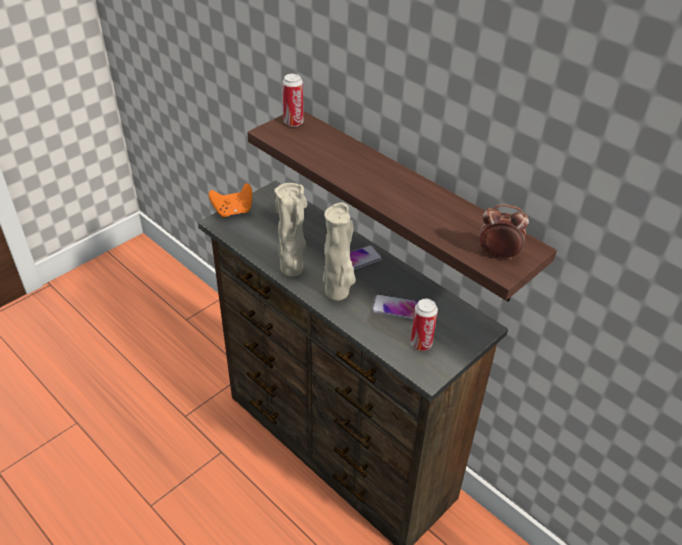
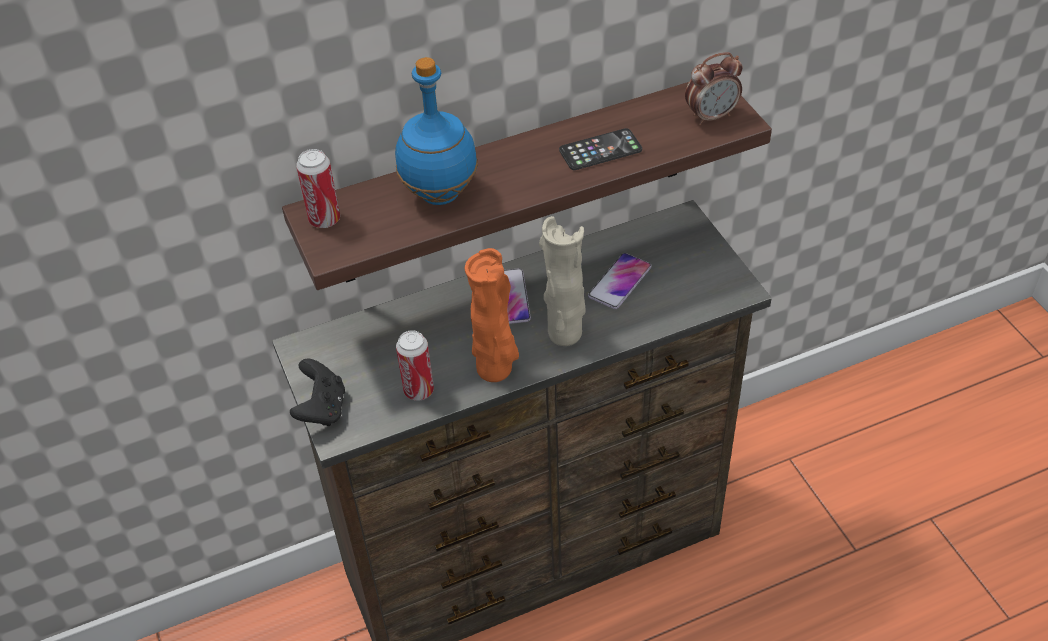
camera: 65 degrees left, 5 degrees up
(233, 211) = (322, 409): orange game controller -> black game controller
(292, 270) = (496, 370): beige vase -> orange vase
(337, 155) = (439, 194): none -> blue bottle
(421, 344) = (689, 281): can -> can (418, 390)
(422, 209) = (600, 150): none -> phone
(498, 254) = (711, 116): alarm clock -> alarm clock turned 150 degrees counterclockwise

